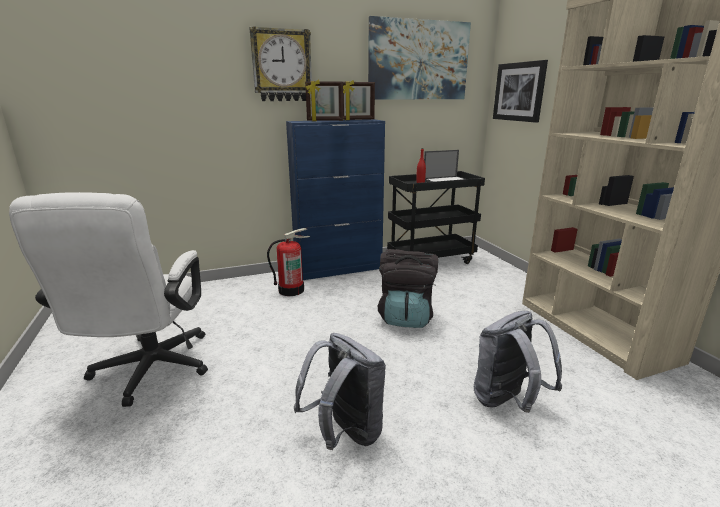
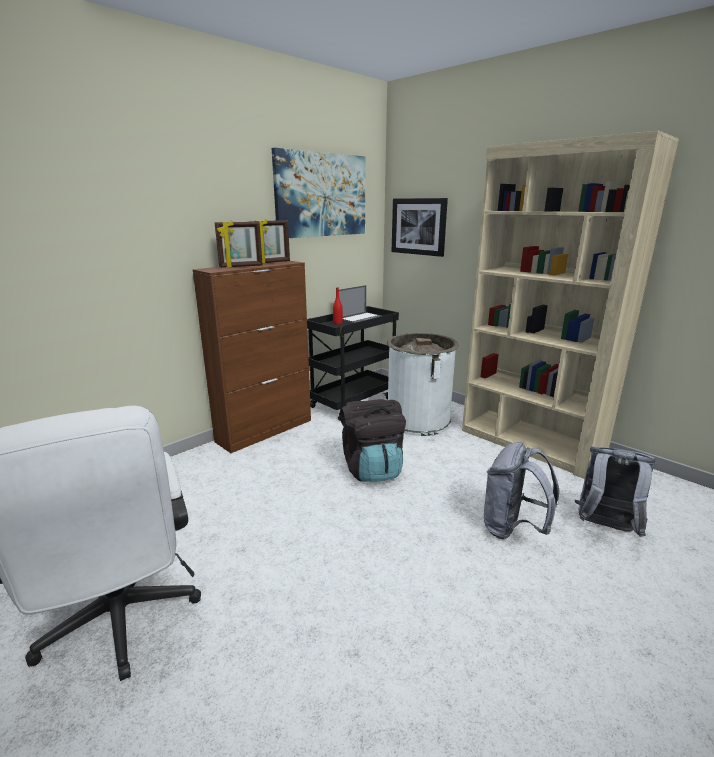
camera: 25 degrees left, 0 degrees up
(281, 66) = (182, 204): wall clock -> none
(291, 290) = (228, 467): fire extinguisher -> none
(339, 269) = (265, 430): blue cabinet -> brown cabinet
(345, 433) = (402, 610): grey backpack -> grey backpack (605, 528)
(482, 286) = (418, 420): none -> white trash can

